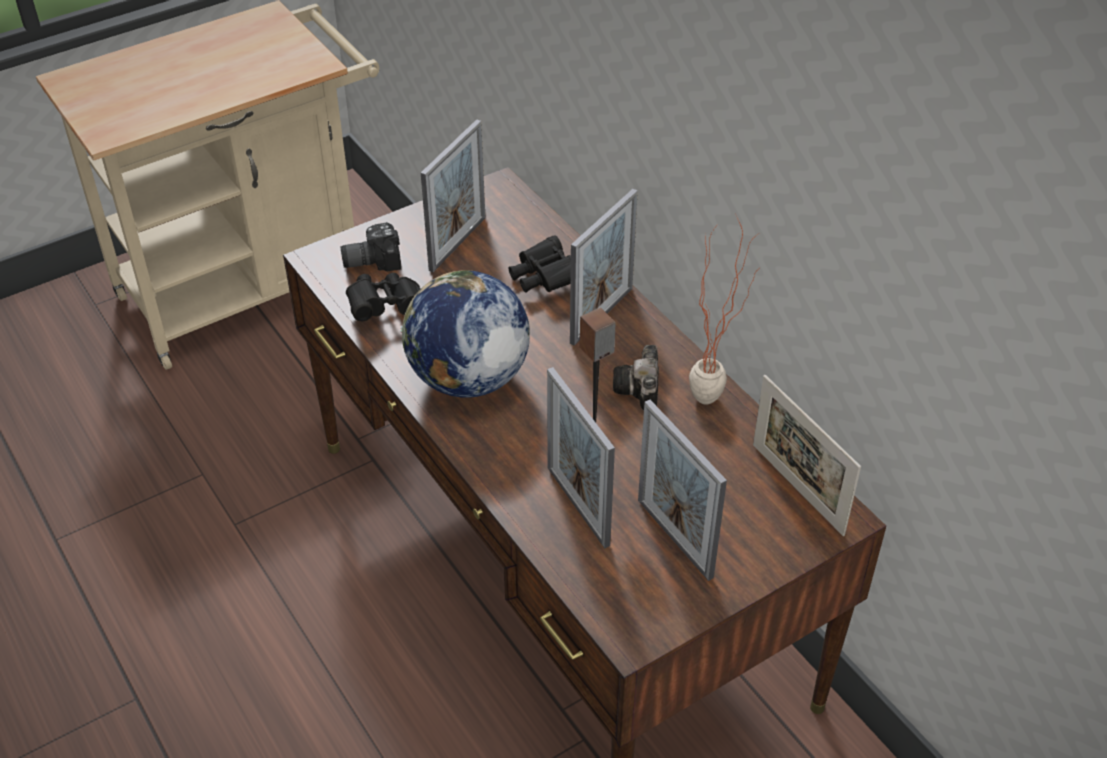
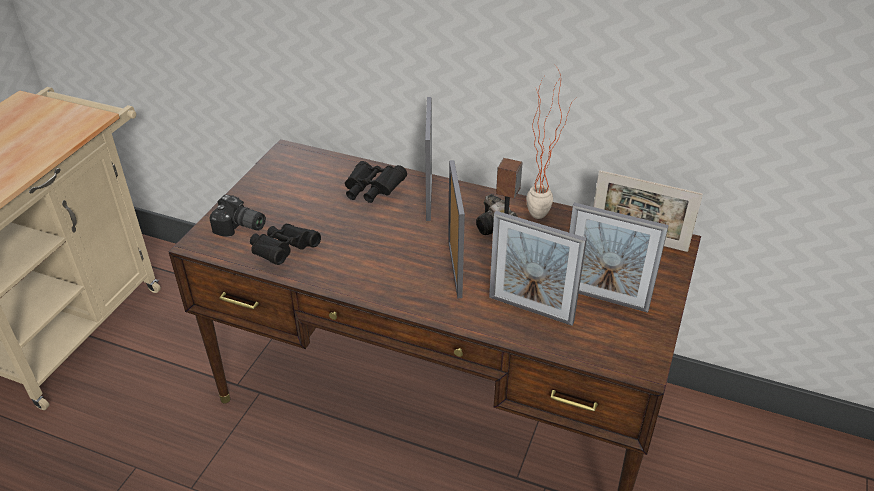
camera: 35 degrees left, 5 degrees down
(371, 259) = (240, 227): camera -> camera turned 105 degrees counterclockwise
(457, 244) = (292, 194): picture frame -> picture frame (455, 269)
(467, 379) = (382, 270): globe -> none

